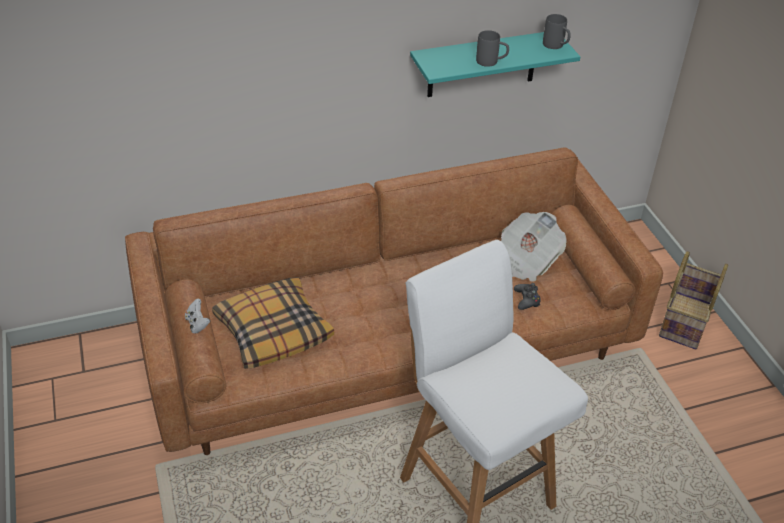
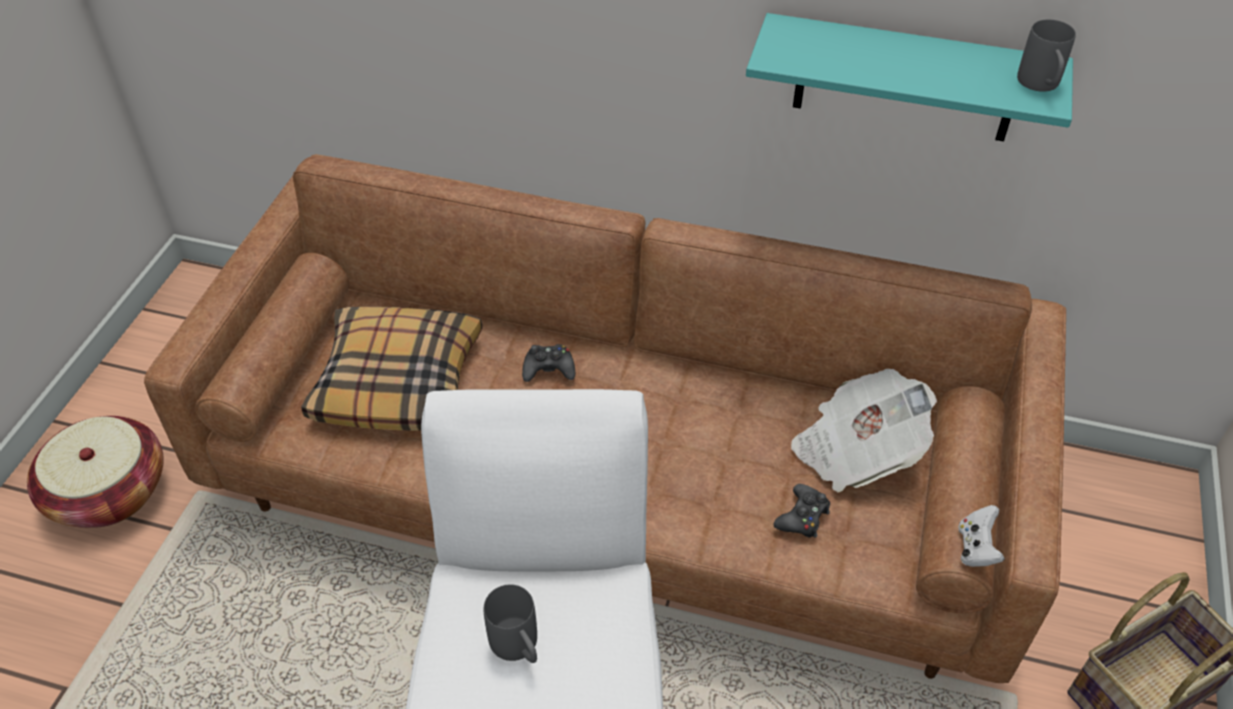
camera: 35 degrees right, 5 degrees up
(97, 494) = (109, 492): none -> basket
(197, 324) = (277, 324): white game controller -> white game controller (976, 548)
(348, 289) = (549, 369): none -> black game controller
(491, 62) = (886, 75): grey mug -> grey mug (519, 648)

